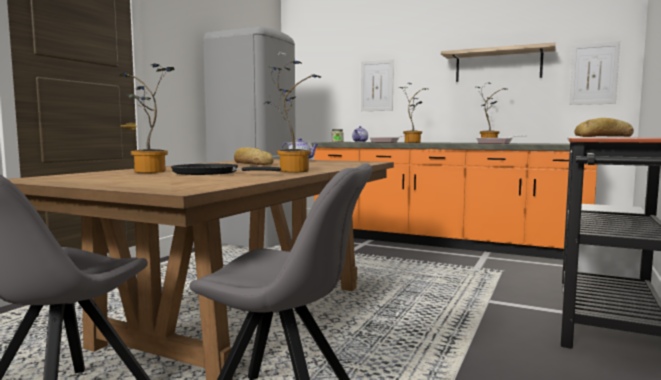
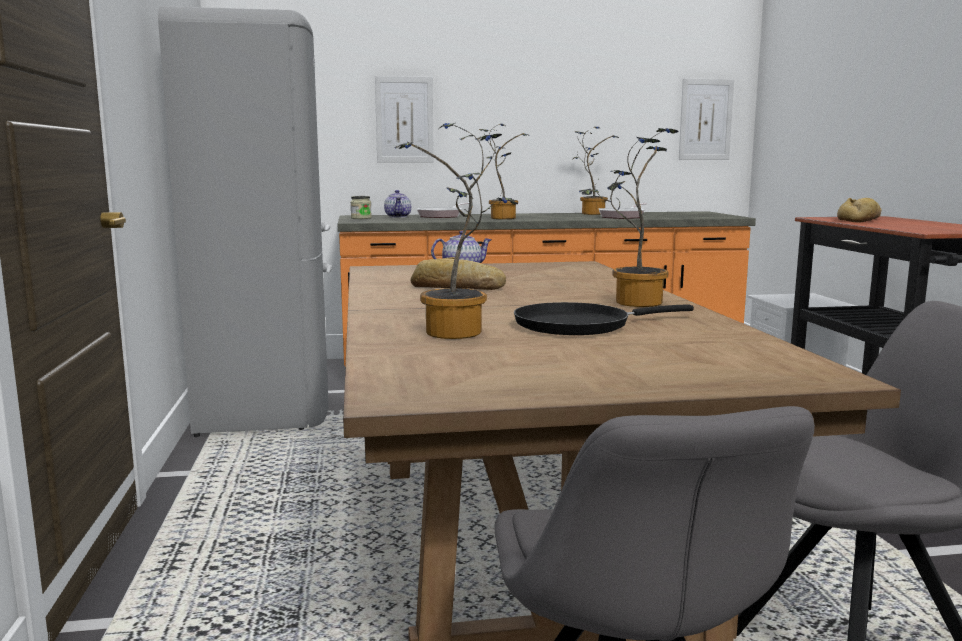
camera: 35 degrees left, 5 degrees up
(498, 65) = (590, 99): shelf -> none

